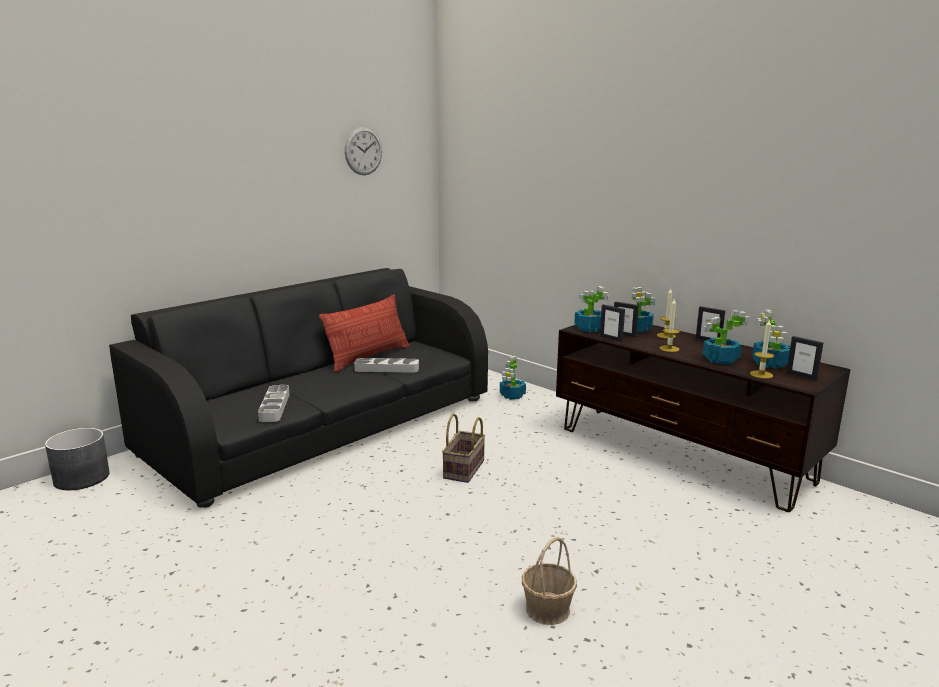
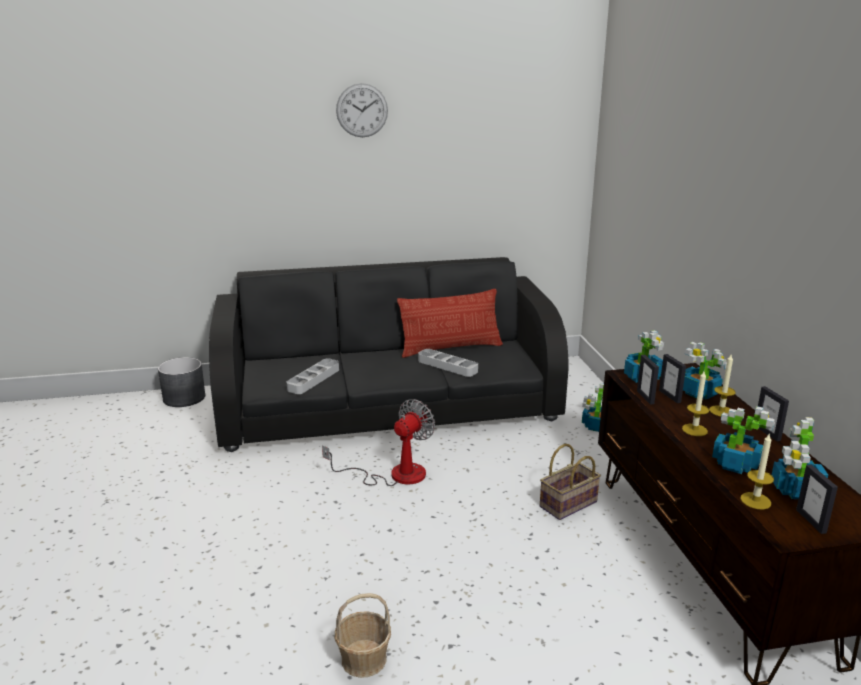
camera: 35 degrees right, 5 degrees up
(363, 151) = (494, 132): wall clock -> wall clock (362, 110)
(399, 474) = (394, 474): none -> fan
(464, 470) = (454, 492): basket -> basket (568, 505)

